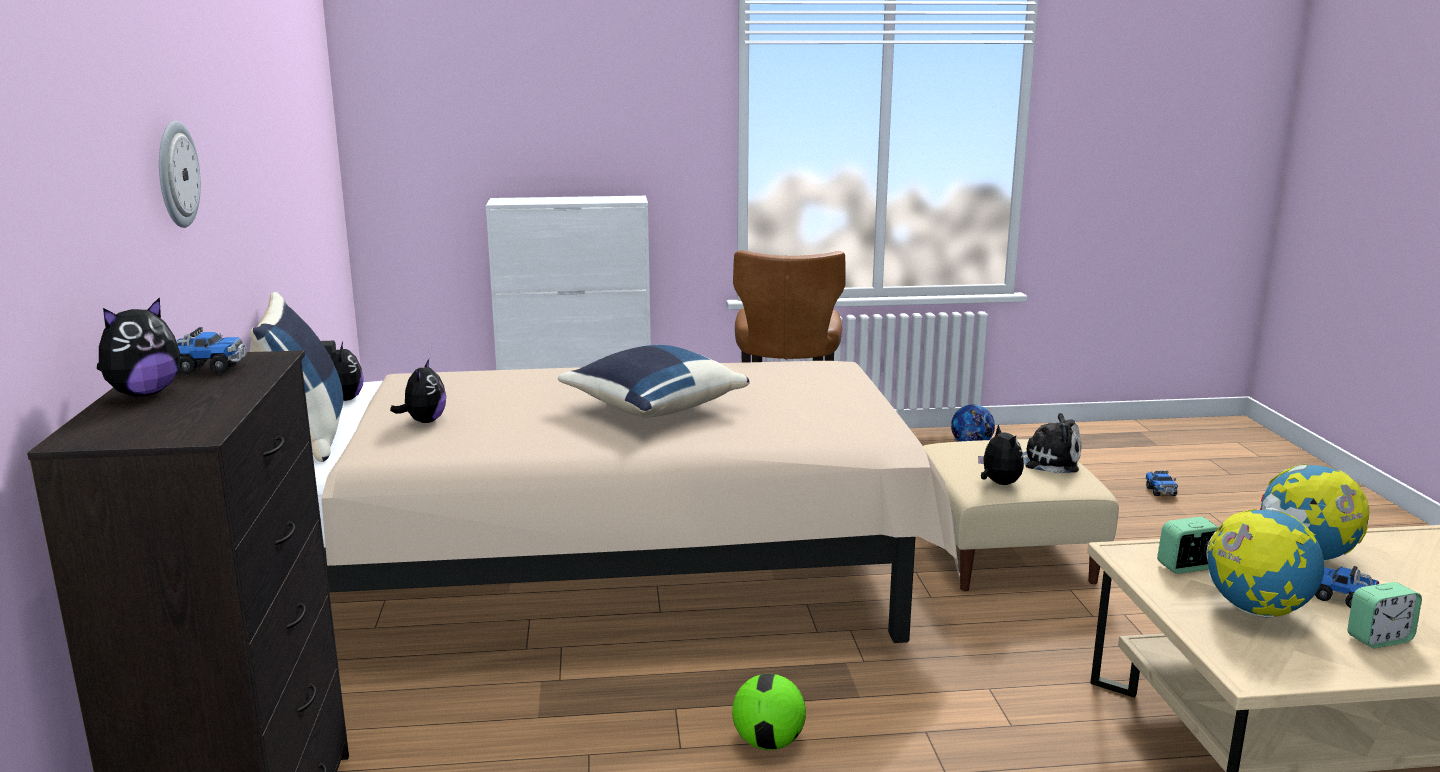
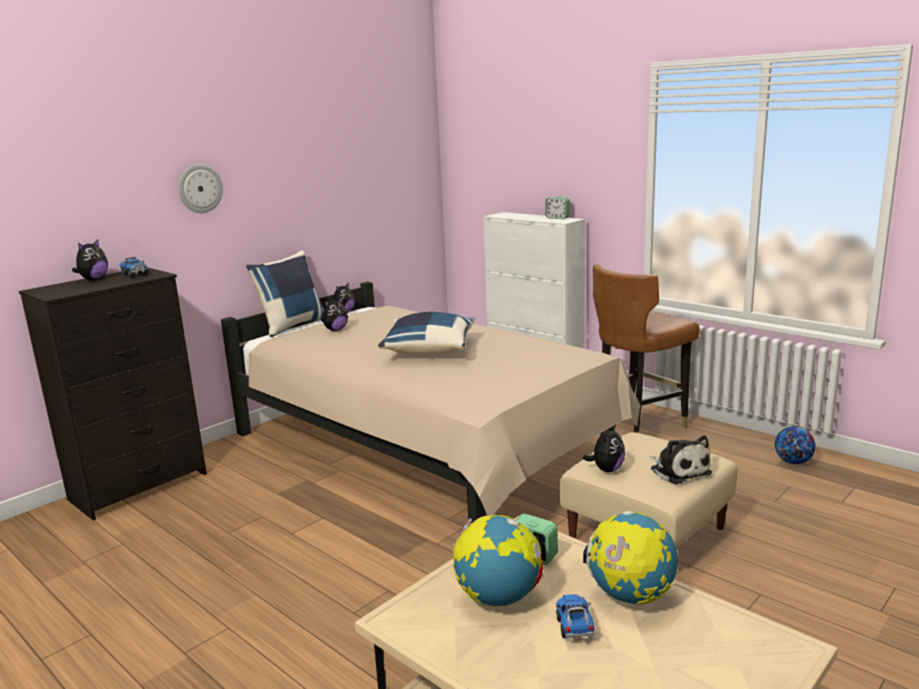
camera: 50 degrees right, 0 degrees up
(143, 394) = (93, 279): plush toy -> plush toy turned 60 degrees counterclockwise
(768, 742) = (322, 552): football -> none
(1160, 491) = (886, 554): toy truck -> none
(1379, 638) = (522, 658): alarm clock -> alarm clock (557, 218)

